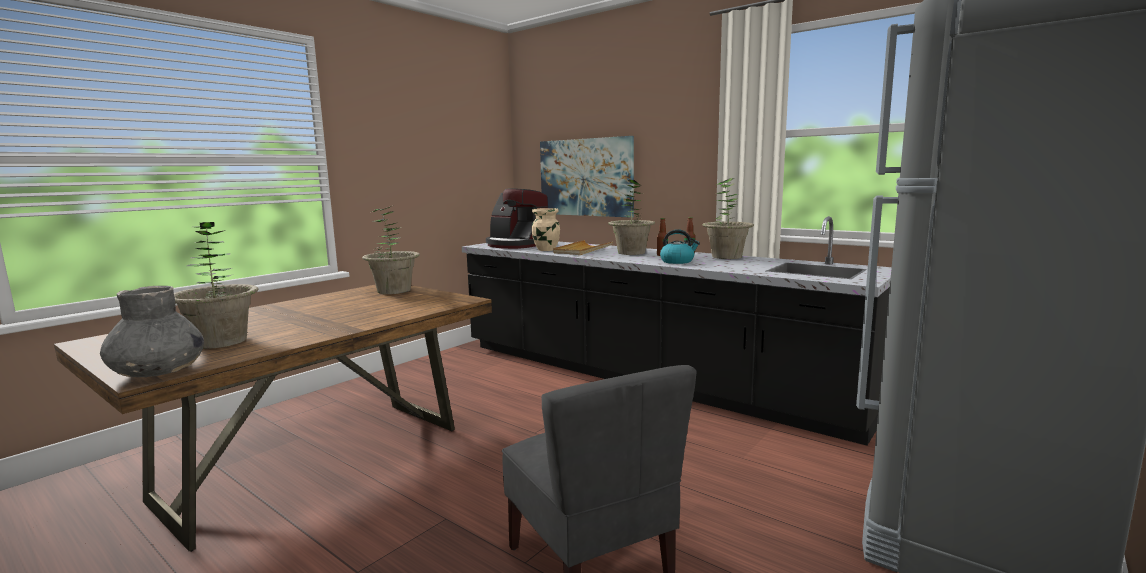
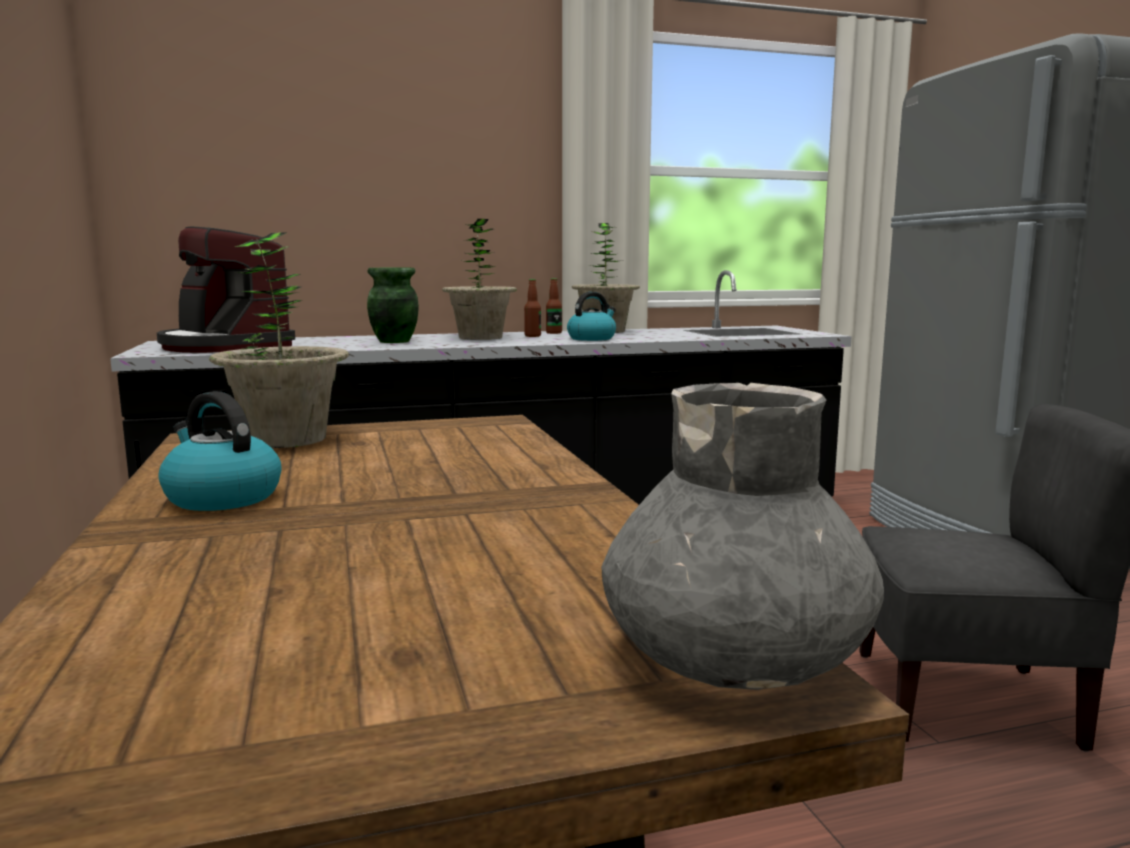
camera: 55 degrees left, 0 degrees up
(221, 342) = (481, 584): potted plant -> none
(304, 305) = (221, 497): none -> kettle
(516, 245) = (224, 346): coffee machine -> coffee machine turned 60 degrees clockwise
(546, 250) = (330, 346): beige vase -> none
(582, 250) = (394, 341): beige tray -> green vase
(586, 177) = (301, 218): picture -> none

